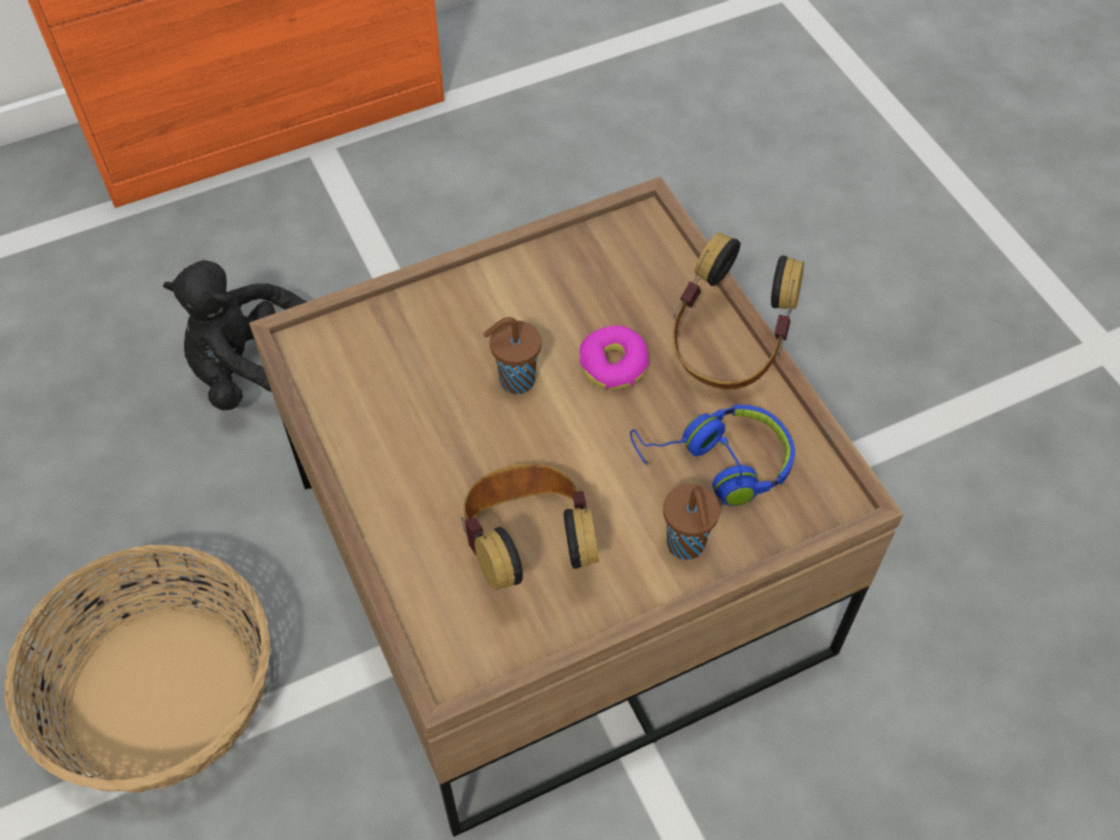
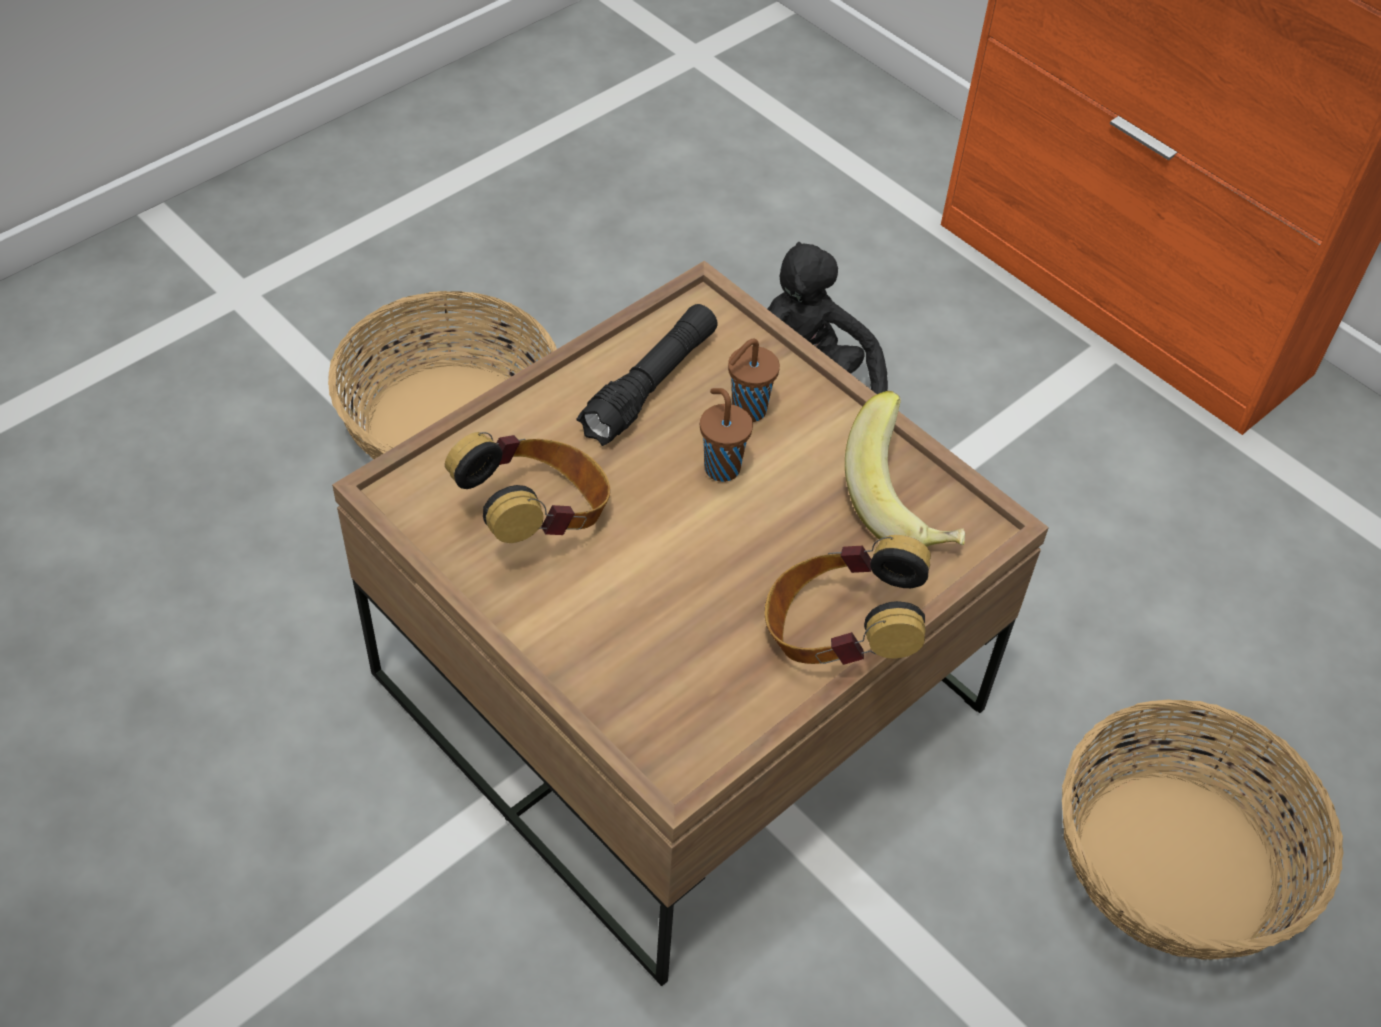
camera: 70 degrees right, 5 degrees down
(392, 411) = (650, 386): none -> black flashlight
(600, 262) = (904, 503): none -> banana
(613, 365) = (772, 541): donut -> none
(686, 546) = (576, 643): brown cup -> brown cup (747, 411)
(717, 464) = (682, 652): blue headphones -> none
(804, 282) = (1176, 864): none -> basket

